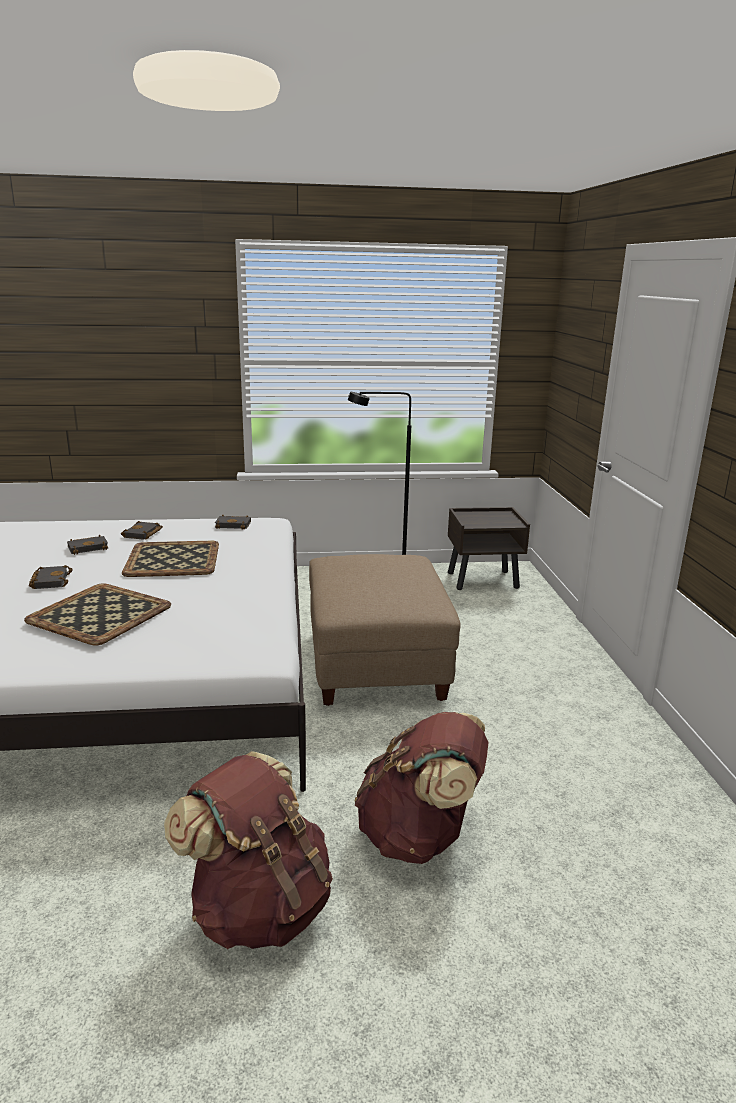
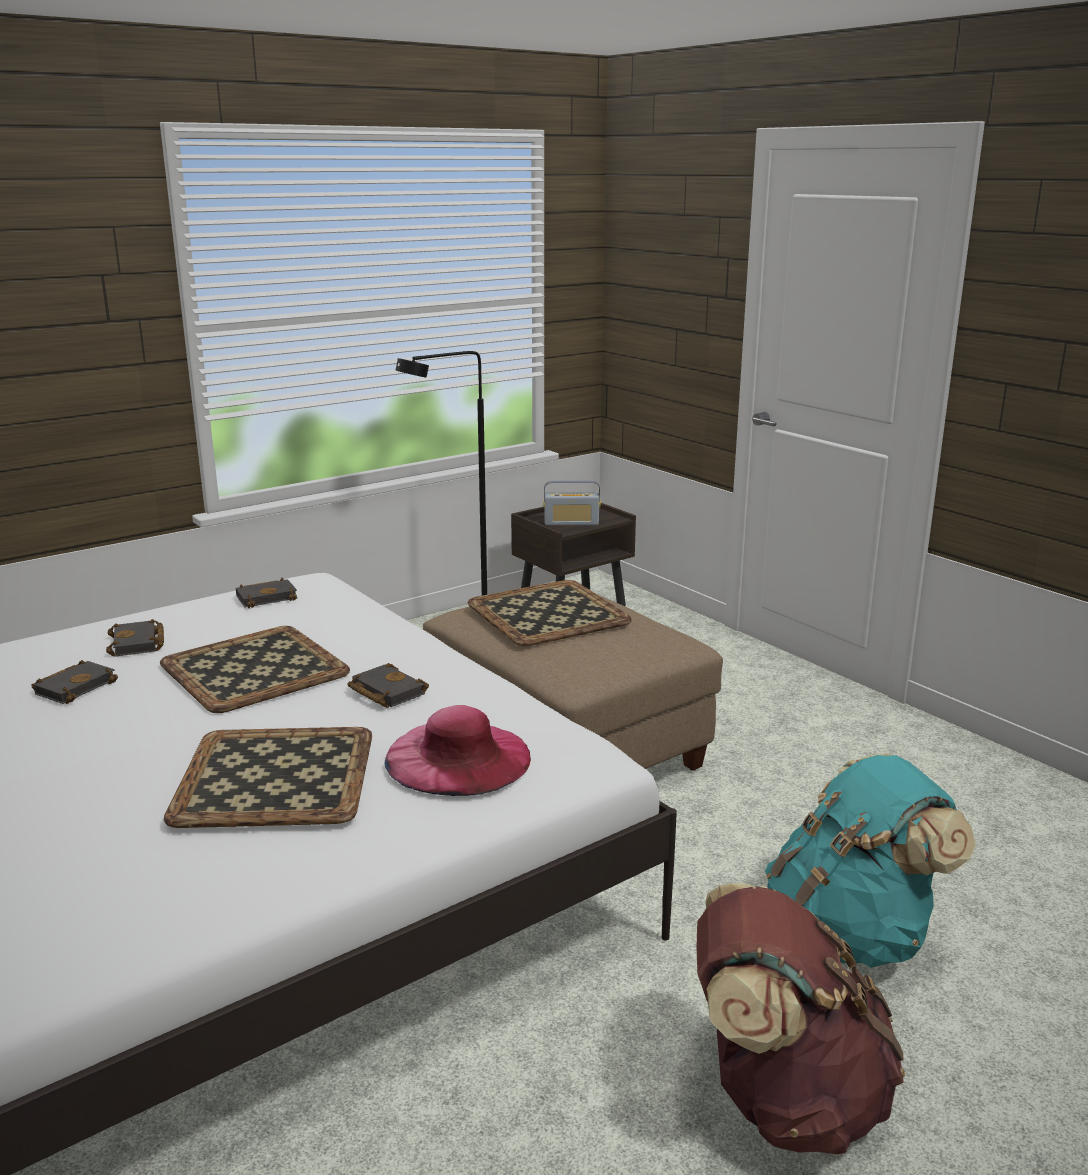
camera: 30 degrees left, 0 degrees up
(50, 580) = (94, 754): black book -> black book (384, 692)
(194, 631) = (458, 757): none -> pink hat
(372, 569) = (547, 614): none -> tray
(419, 836) = (852, 934): brown backpack -> turquoise backpack
(482, 521) = (571, 523): none -> radio

